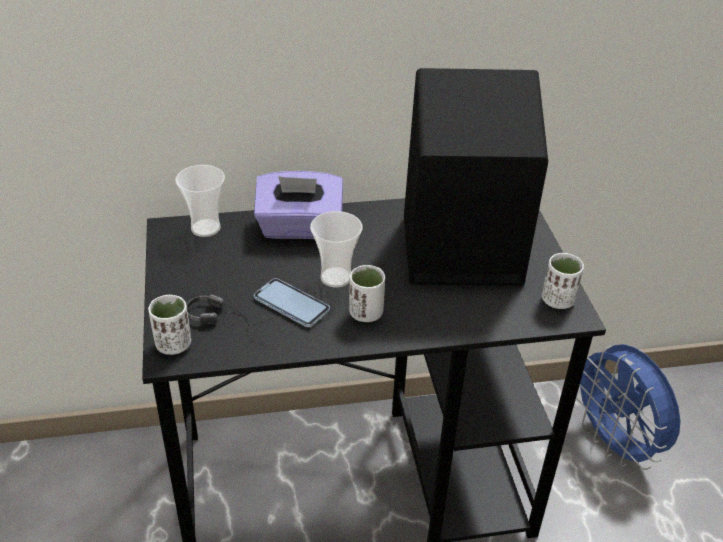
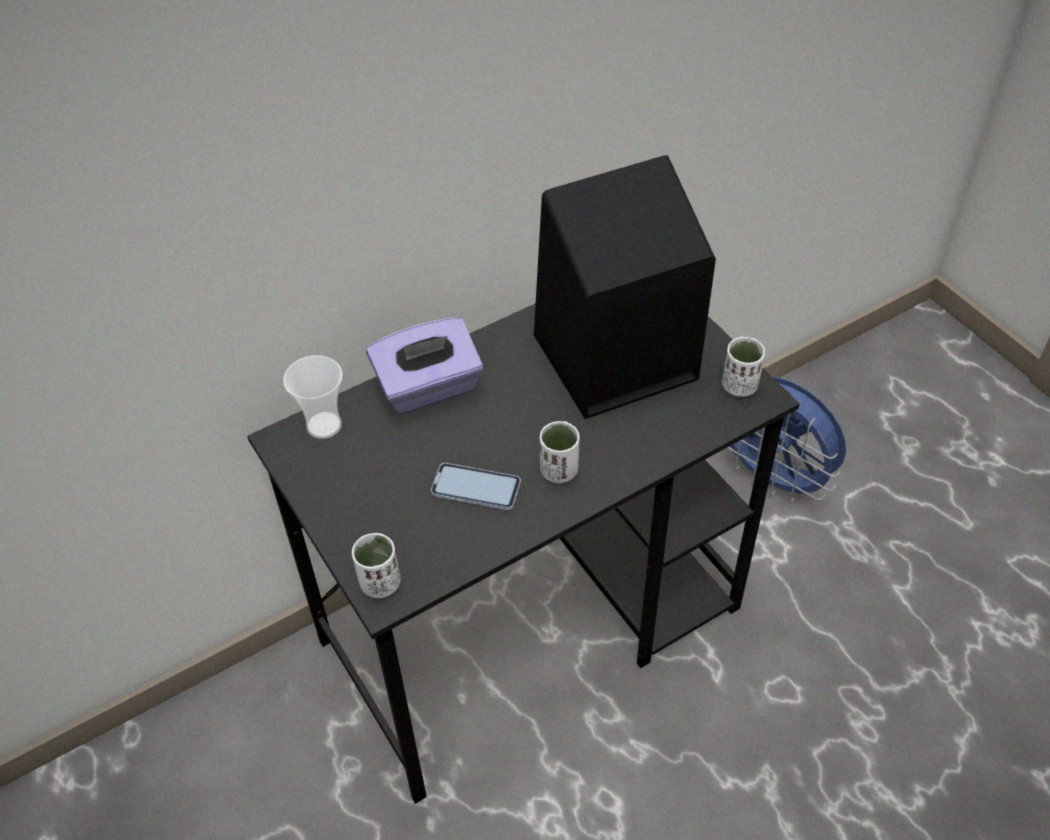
camera: 20 degrees left, 10 degrees up
(235, 318) = (427, 527): headphones -> none
(336, 277) = (503, 438): cup -> none

